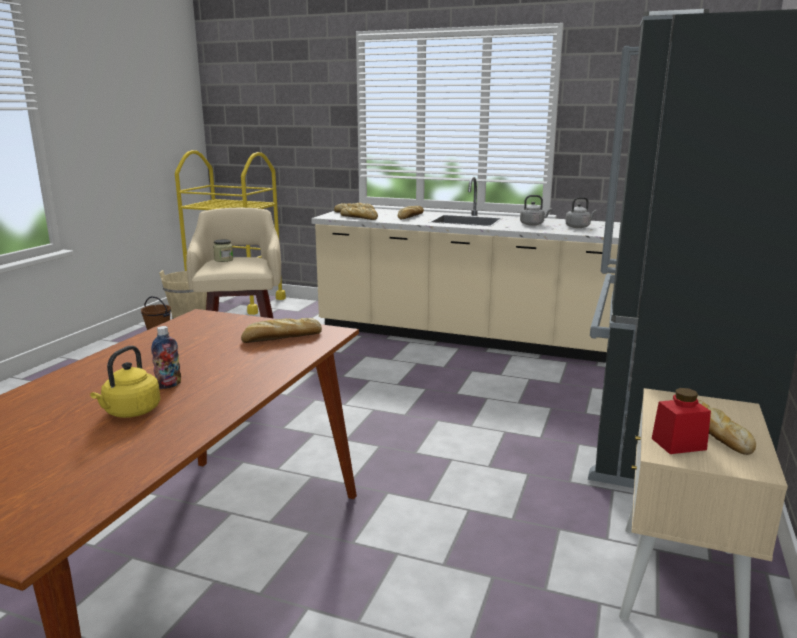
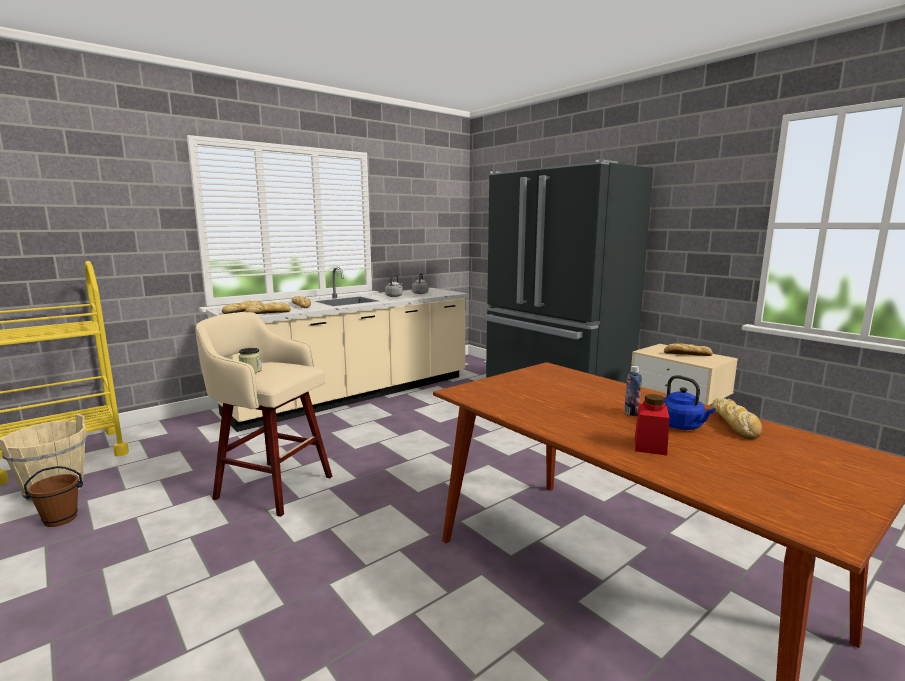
camera: 60 degrees left, 5 degrees down
(130, 412) = (682, 426): yellow kettle -> blue kettle
(280, 338) = (548, 378): bread -> bread (735, 424)
(678, 444) = (697, 360): red jar -> red jar (650, 445)

